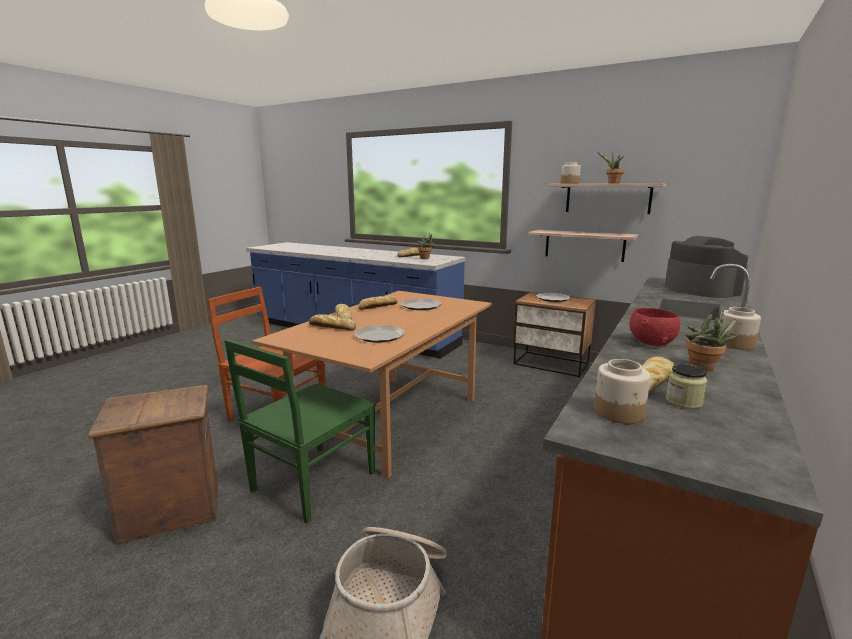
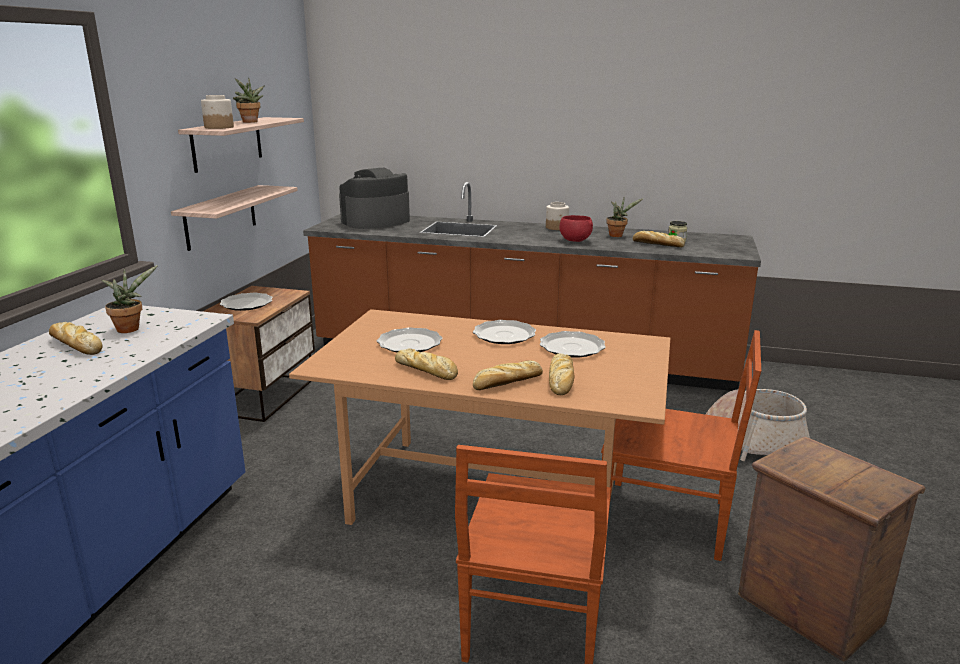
camera: 105 degrees left, 5 degrees up
(311, 483) = (668, 519): green chair -> brown chair
(418, 323) = (504, 335): none -> plate
(619, 412) = (709, 250): jar -> none

